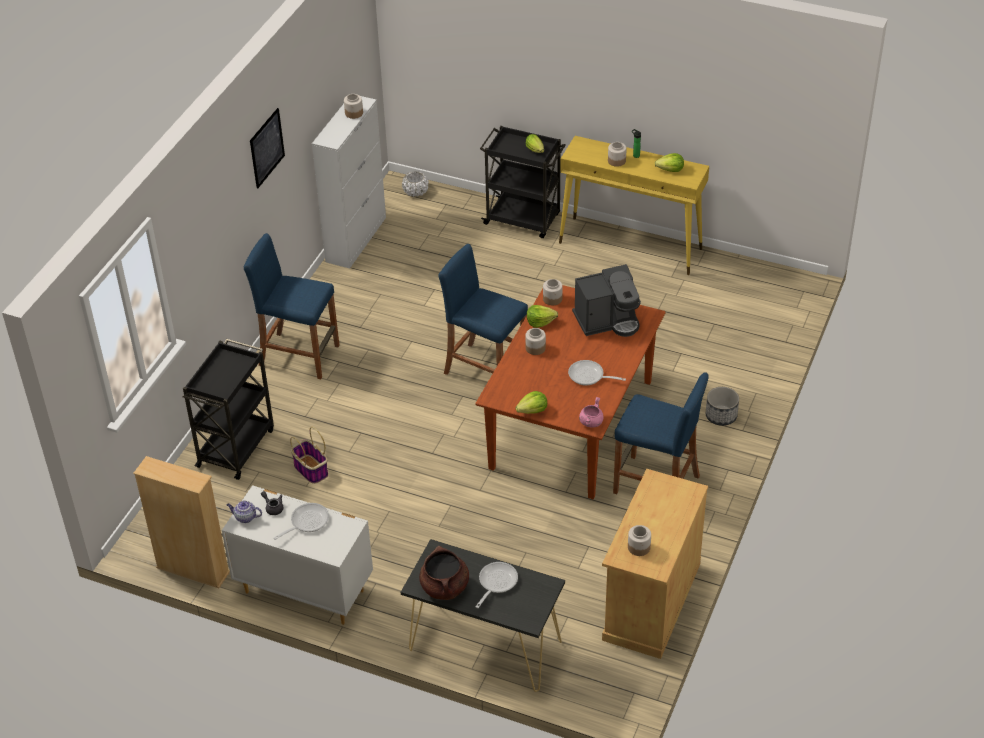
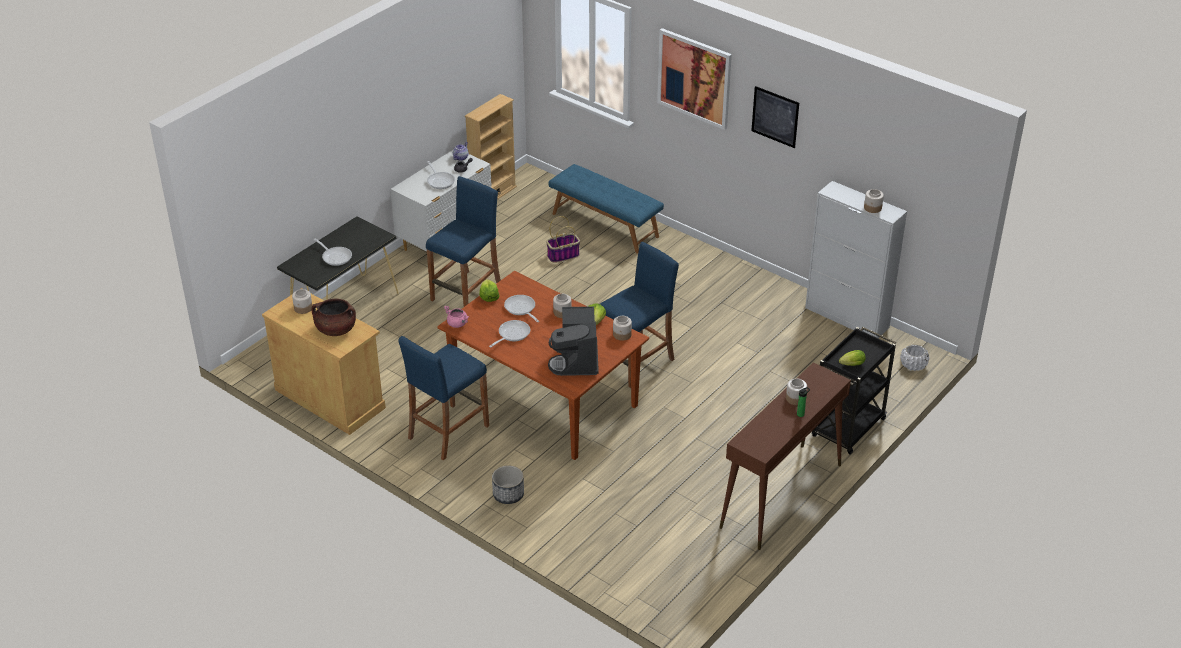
camera: 105 degrees right, 5 degrees down
(210, 206) = (694, 78): none -> picture
(236, 446) = (605, 225): black cart -> blue bench
(299, 355) = (698, 266): blue stool -> blue stool (466, 293)
(445, 587) = (347, 234): brown cooking pot -> brown cooking pot (336, 330)
(543, 380) = (521, 309): none -> frying pan
(631, 246) = (781, 496): yellow console table -> brown console table
(670, 170) = (767, 433): lettuce -> none

